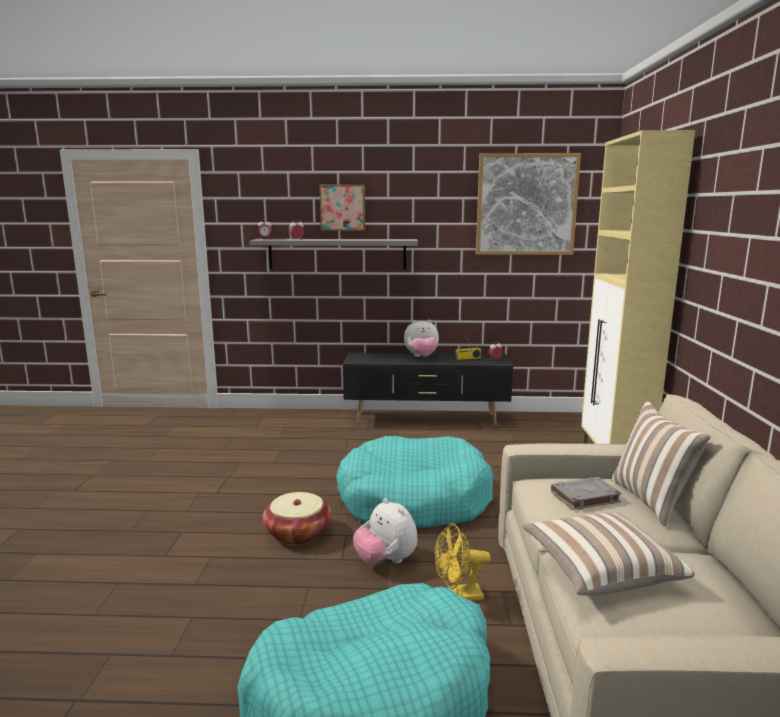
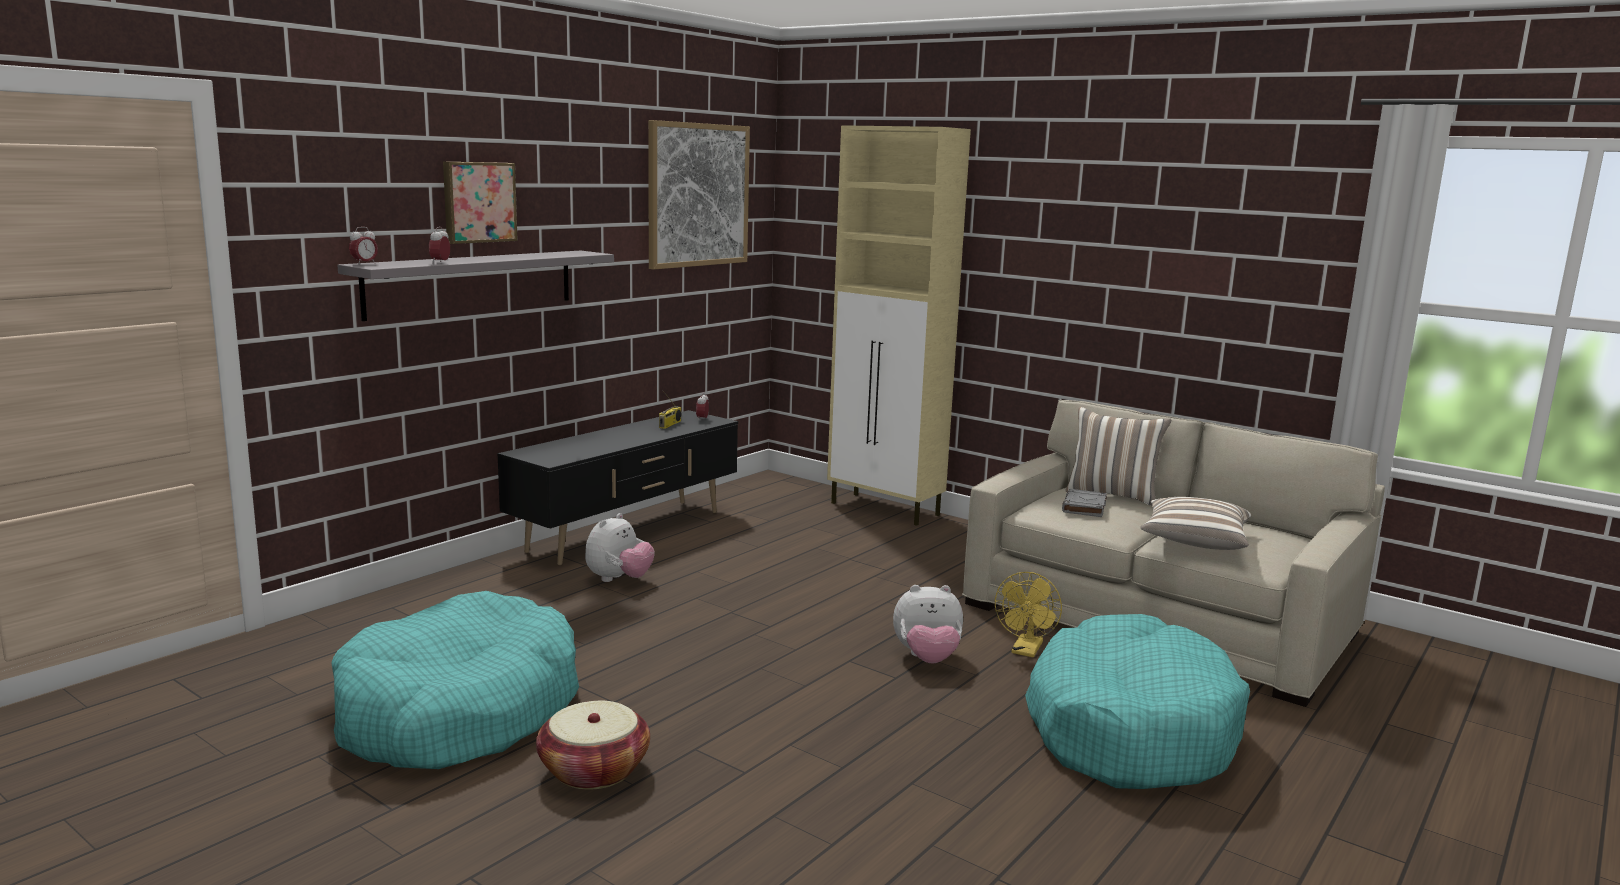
camera: 55 degrees left, 0 degrees up
(297, 533) = (807, 683): basket -> basket (594, 770)
(414, 500) = (823, 607): turquoise dog bed -> turquoise dog bed (458, 711)
(422, 357) = (616, 435): plush toy -> plush toy (619, 579)

